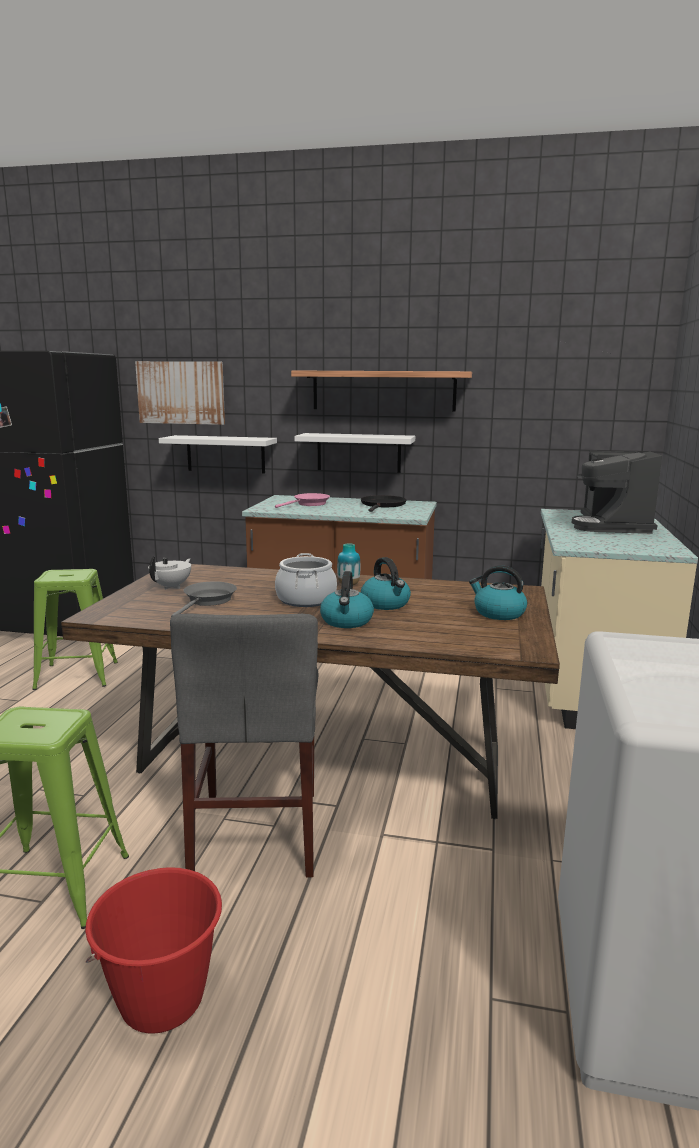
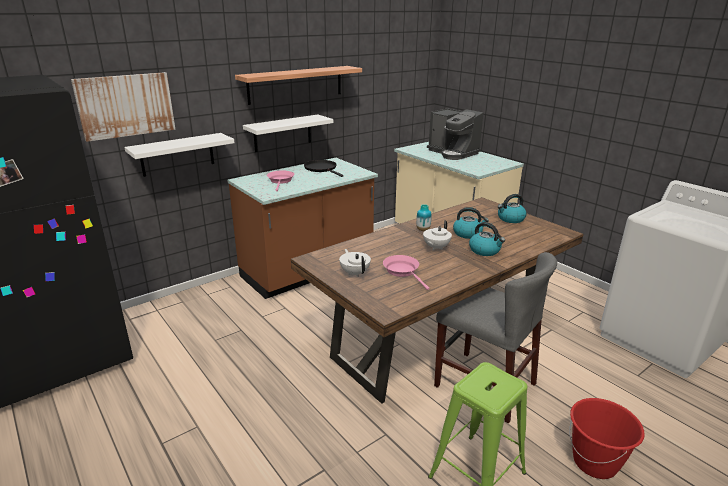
camera: 50 degrees left, 10 degrees up
(76, 675) = (193, 384): green stool -> none
(208, 601) = (403, 271): grey frying pan -> pink frying pan
(305, 600) = (435, 247): cooking pot -> white teapot

